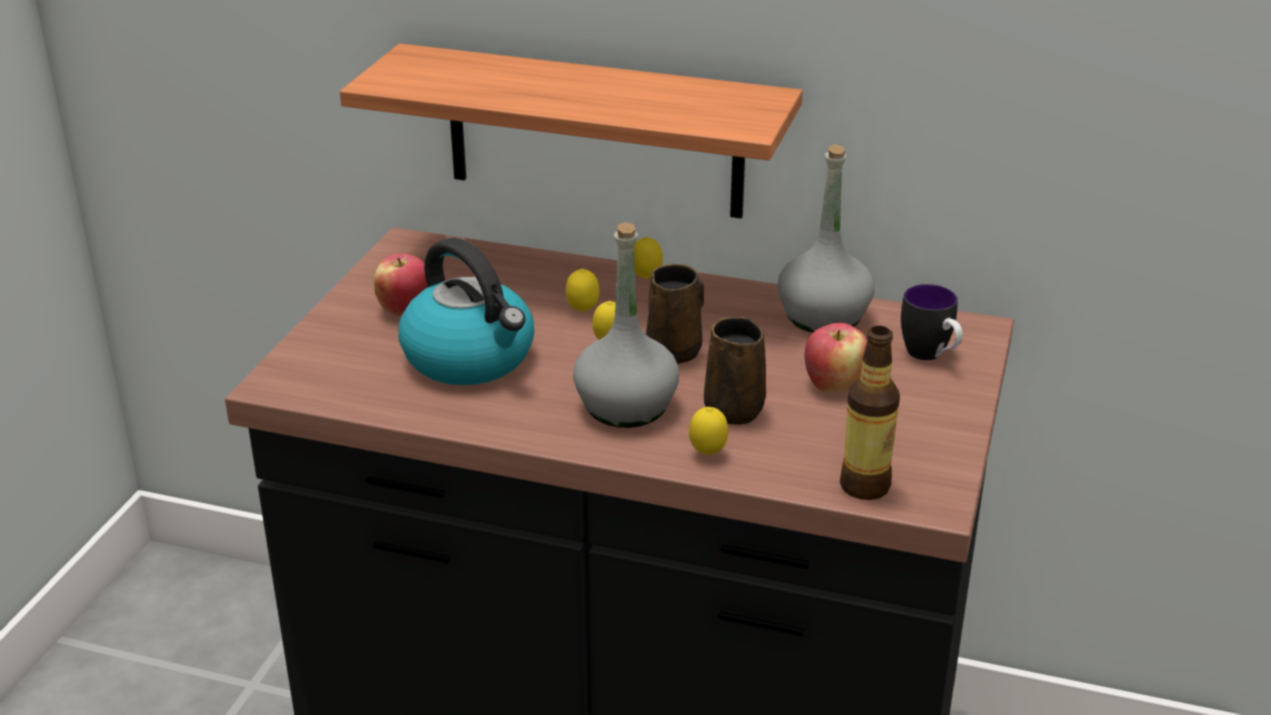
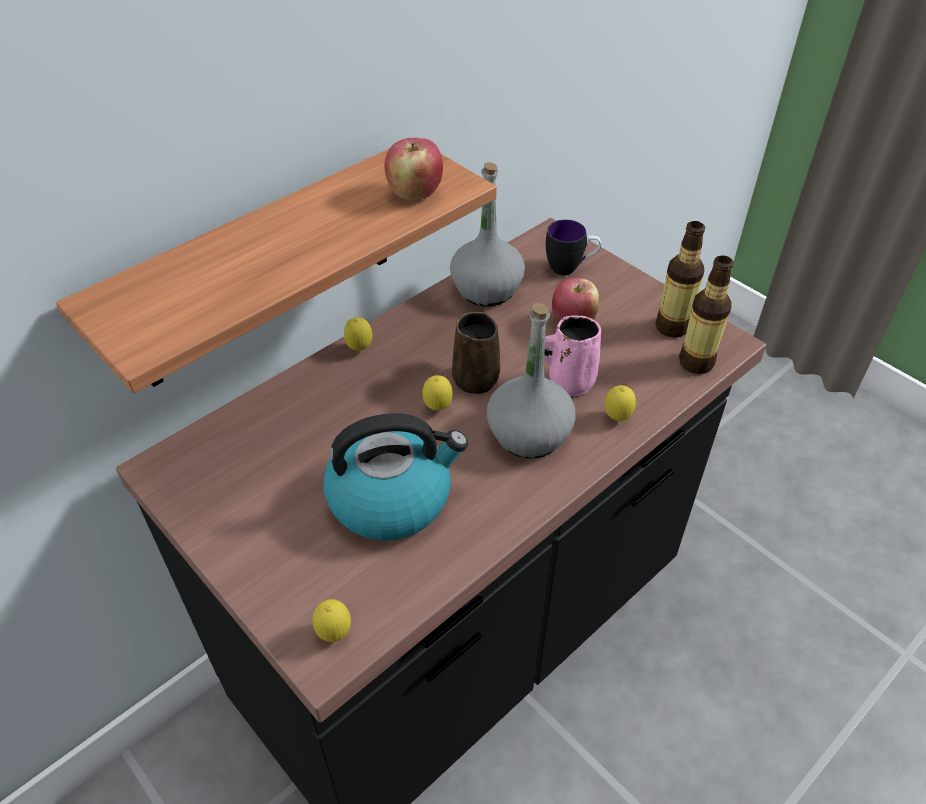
camera: 60 degrees left, 15 degrees up
(404, 310) = (277, 513): apple -> apple (414, 194)
(583, 312) = (377, 403): lemon -> lemon (334, 634)
(732, 408) = (568, 381): brown mug -> pink mug
(911, 453) = (672, 327): none -> bottle

